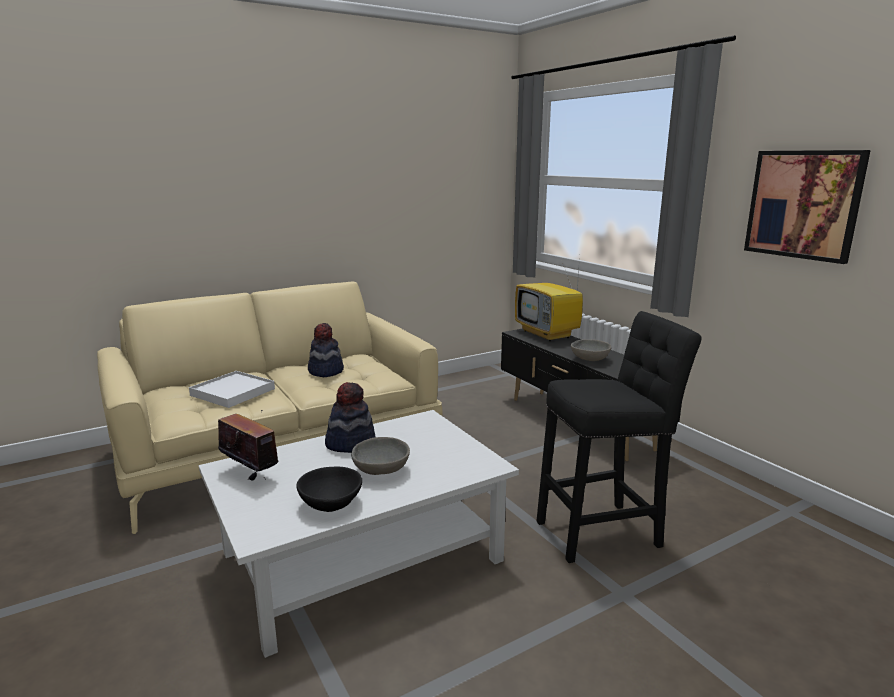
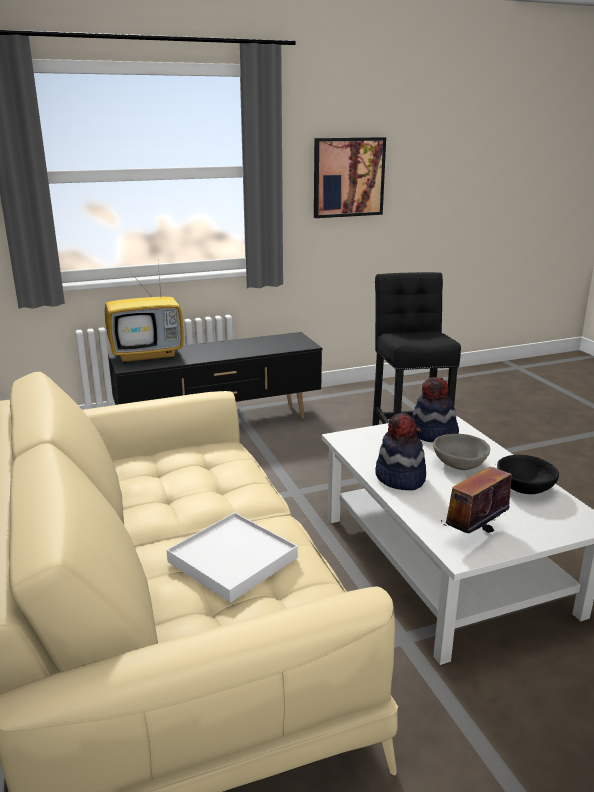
camera: 80 degrees left, 5 degrees up
(325, 371) = (181, 485): hat -> hat (433, 434)
(589, 359) = (242, 351): grey bowl -> none

